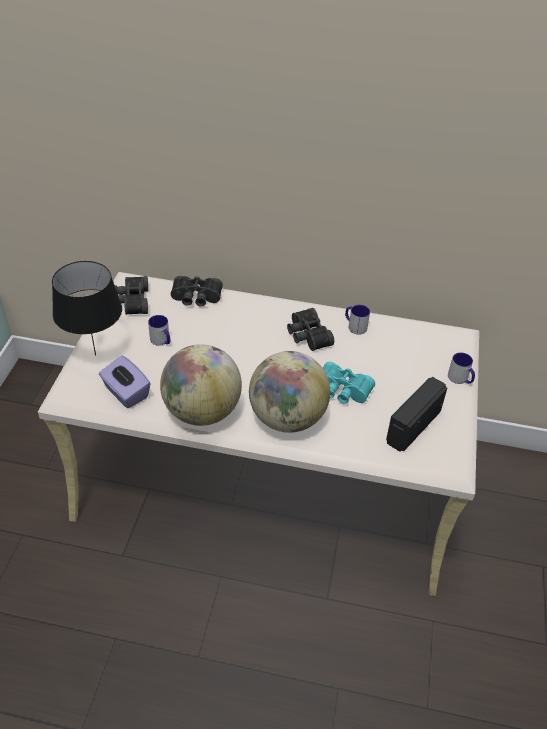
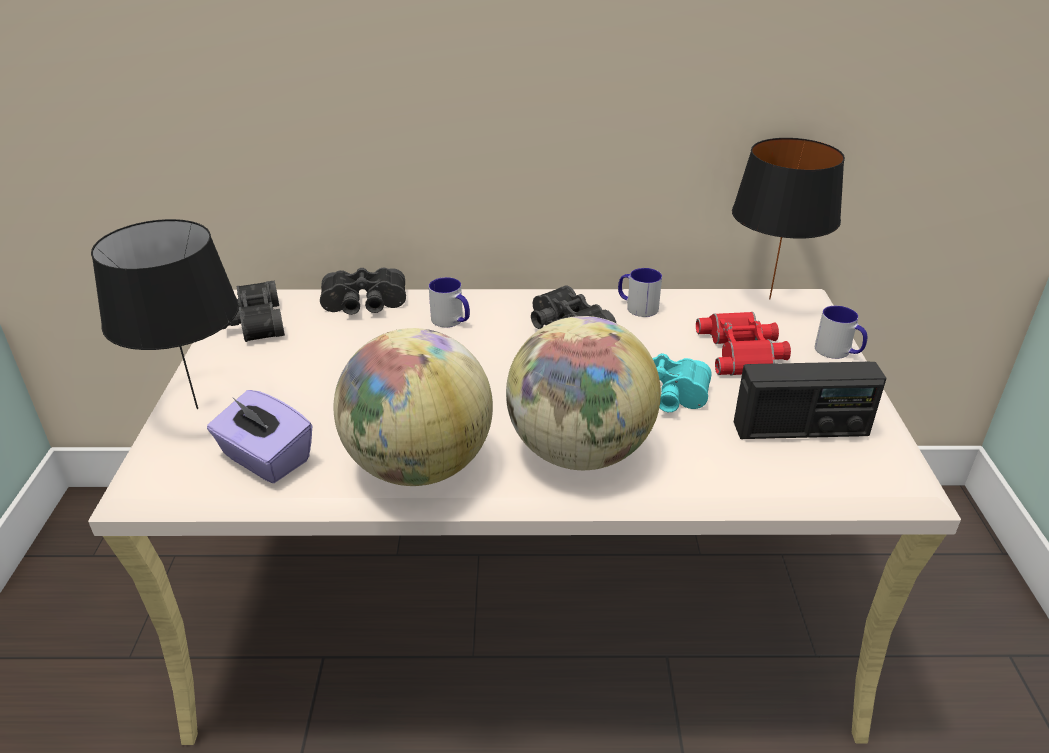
camera: 10 degrees left, 10 degrees down
(162, 341) = (318, 370): mug -> mug (452, 321)
(404, 369) = (743, 351): none -> red binoculars
(412, 426) = (800, 429): radio -> radio turned 120 degrees counterclockwise
(437, 332) = (768, 298): none -> black table lamp

